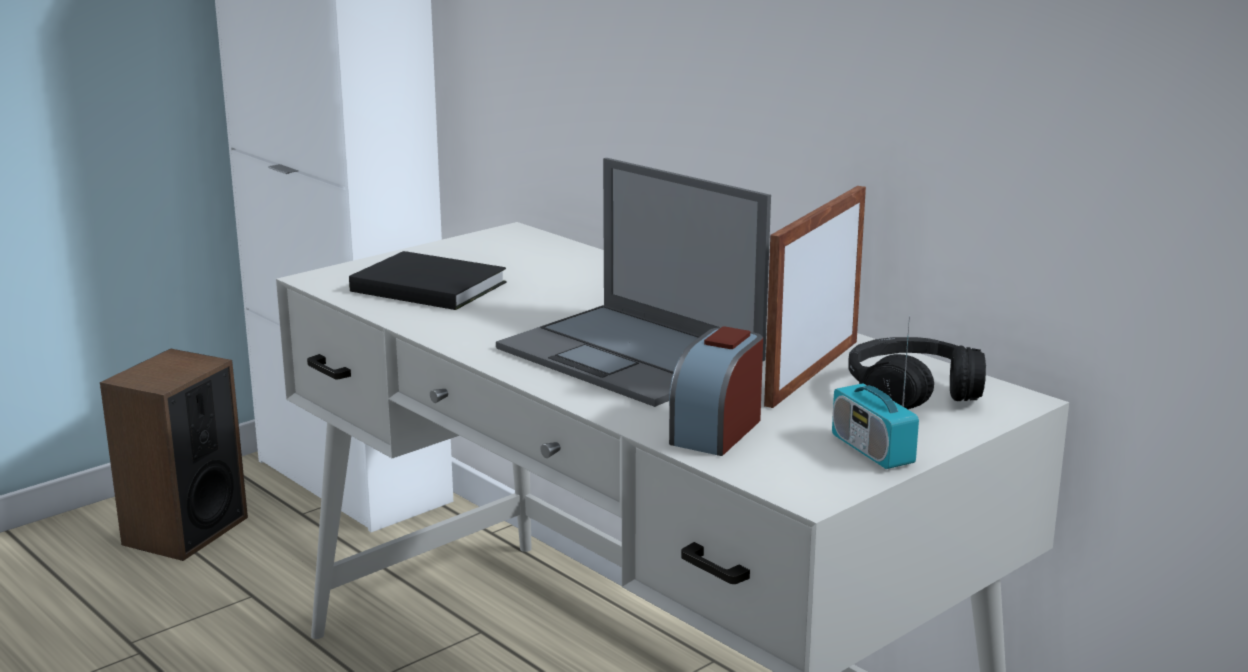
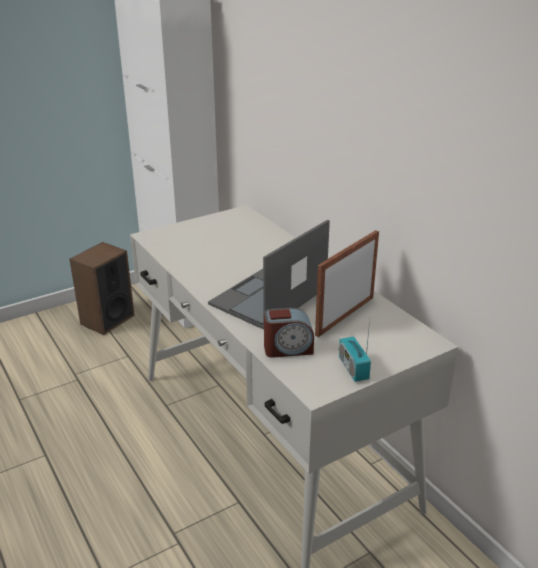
camera: 10 degrees right, 10 degrees up
(426, 286) = (192, 244): black book -> none
(633, 355) = (268, 297): laptop -> laptop turned 75 degrees clockwise
(716, 430) = (288, 349): alarm clock -> alarm clock turned 135 degrees counterclockwise
(912, 392) = (386, 333): black headphones -> none

